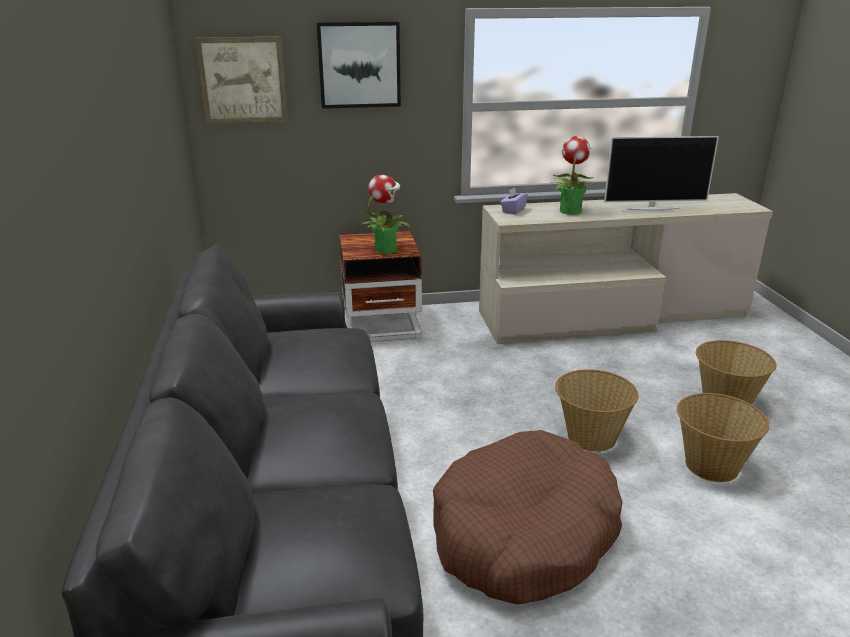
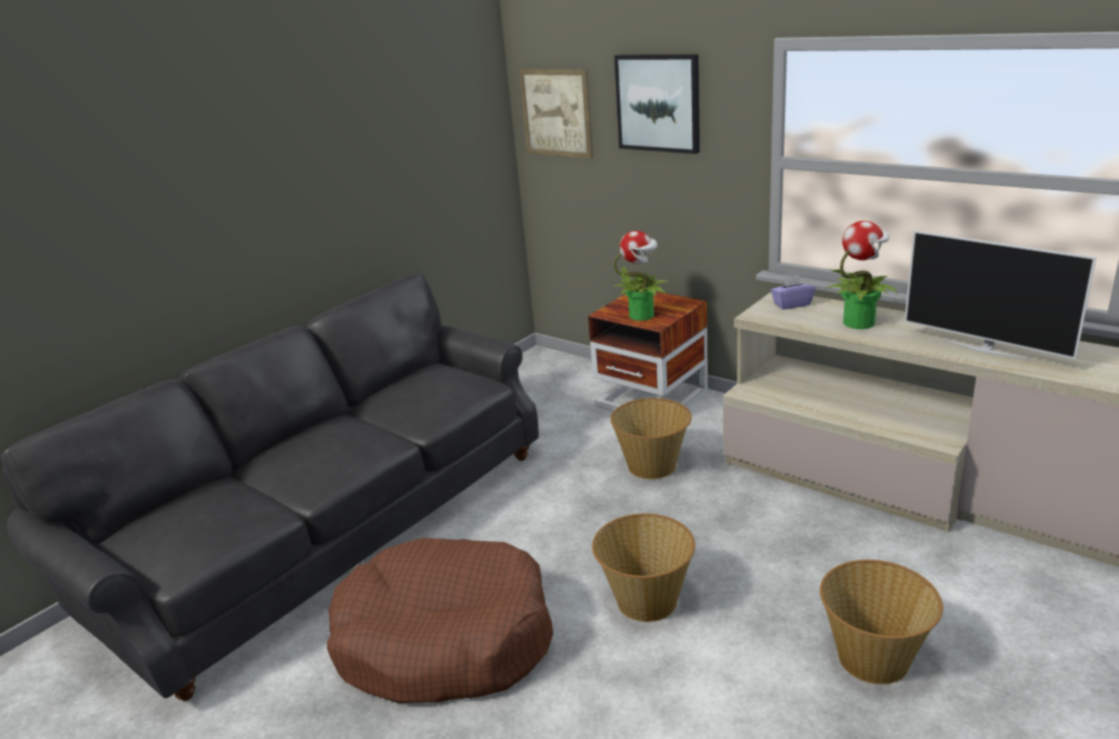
camera: 50 degrees right, 0 degrees up
(711, 465) = (715, 704): basket -> basket (652, 465)

